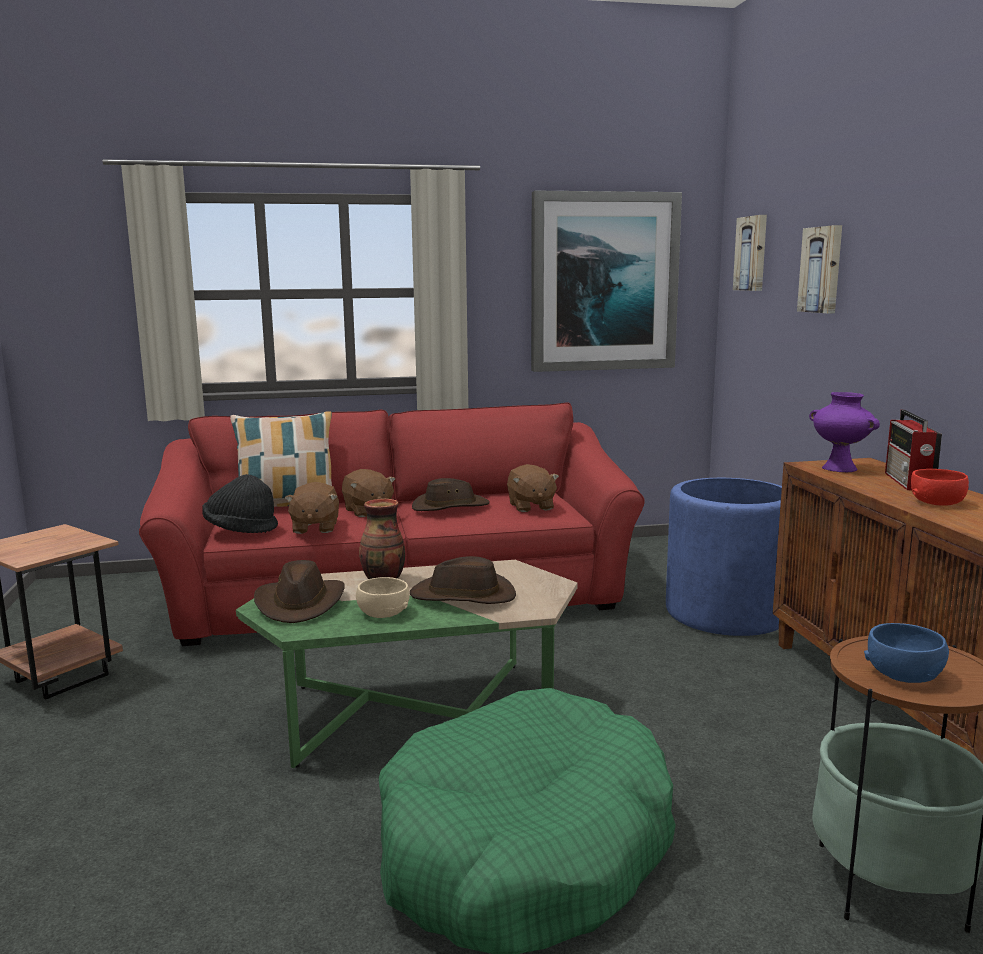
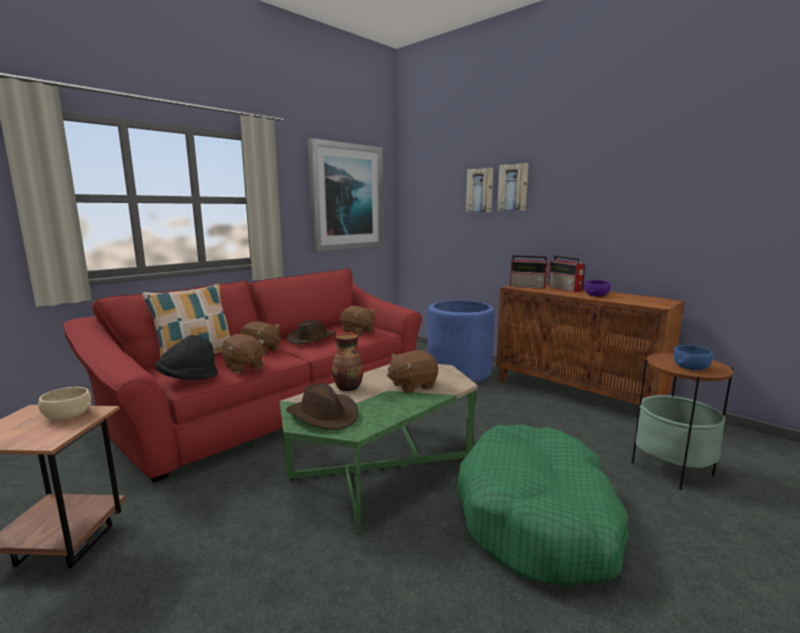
camera: 35 degrees left, 0 degrees up
(383, 613) = (386, 406): beige bowl -> beige bowl (67, 415)
(463, 596) = (412, 385): brown hat -> brown plush toy
(752, 253) = (424, 183): picture -> picture (513, 187)
(840, 468) = (528, 287): purple vase -> radio
(937, 502) = (596, 295): red bowl -> purple bowl

